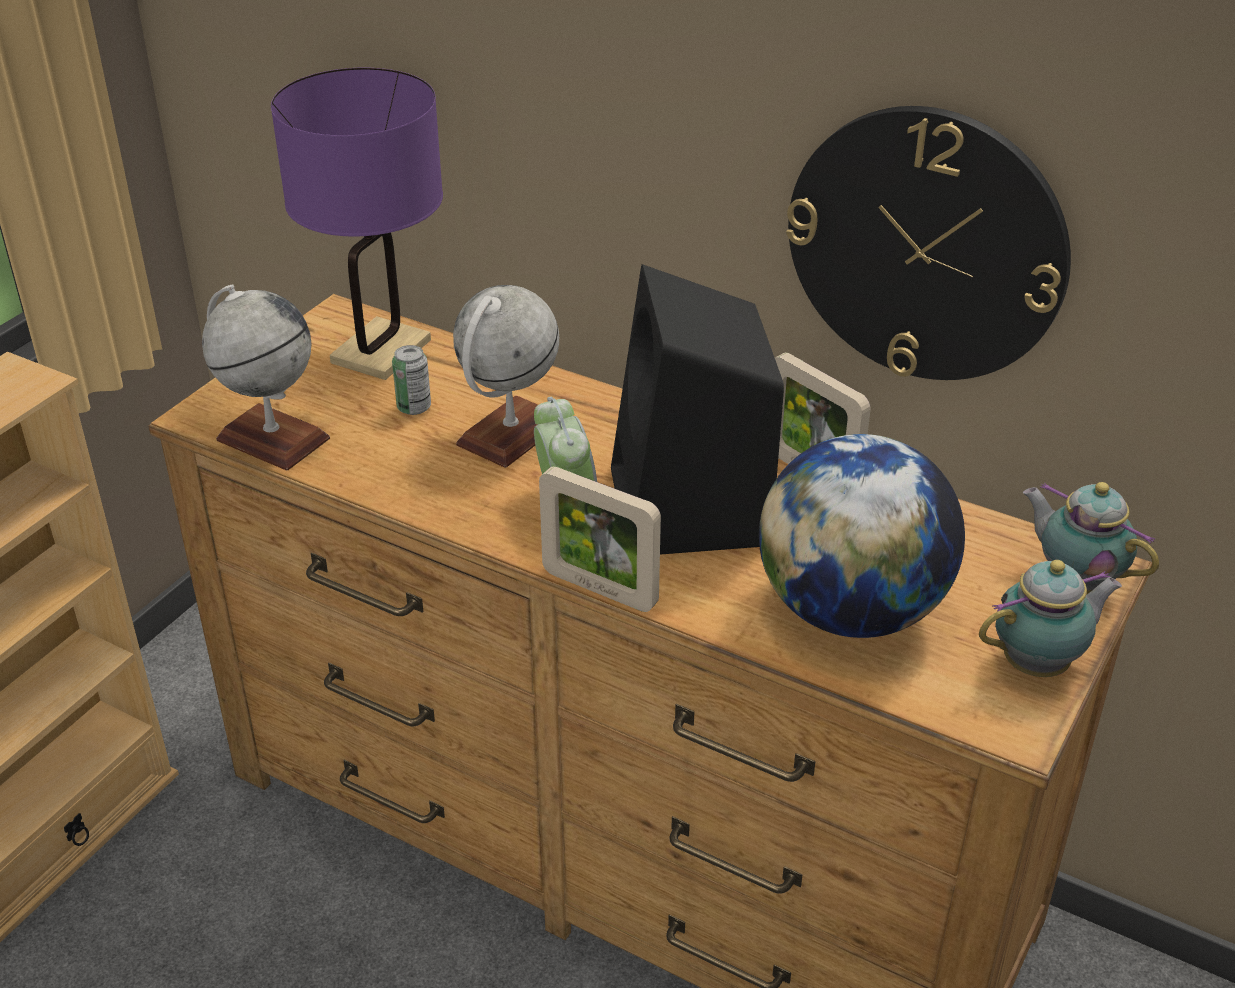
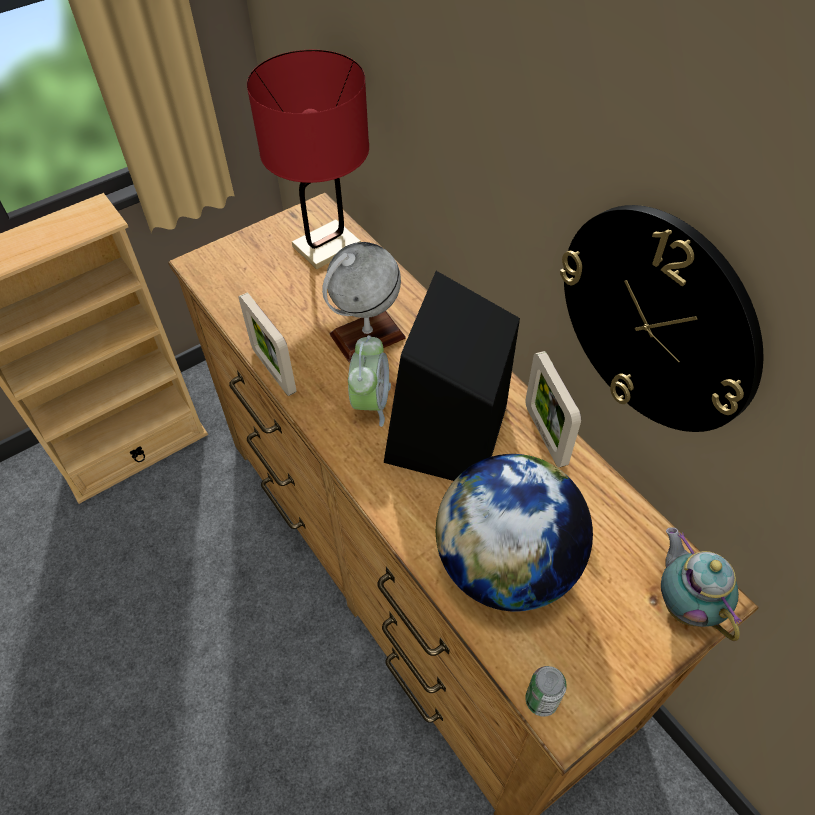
camera: 25 degrees right, 15 degrees up
(272, 439) = (227, 294): globe -> none
(381, 351) = (326, 246): purple table lamp -> red table lamp
(414, 407) = (321, 296): can -> can (541, 700)
(599, 589) = (351, 482): picture frame -> picture frame (274, 371)
(1040, 664) = (615, 668): teapot -> none

